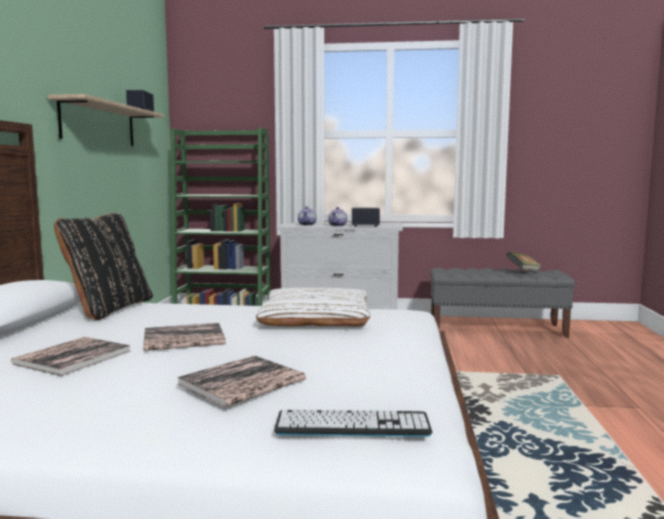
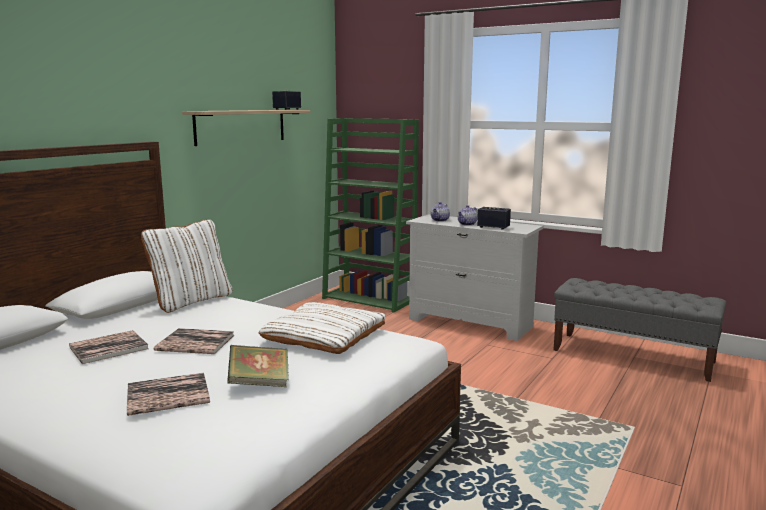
camera: 25 degrees right, 5 degrees up
(109, 309) = (191, 301): black pillow -> white pillow
(352, 425) = (179, 451): keyboard -> none
(523, 271) = (668, 296): book -> book (259, 383)

